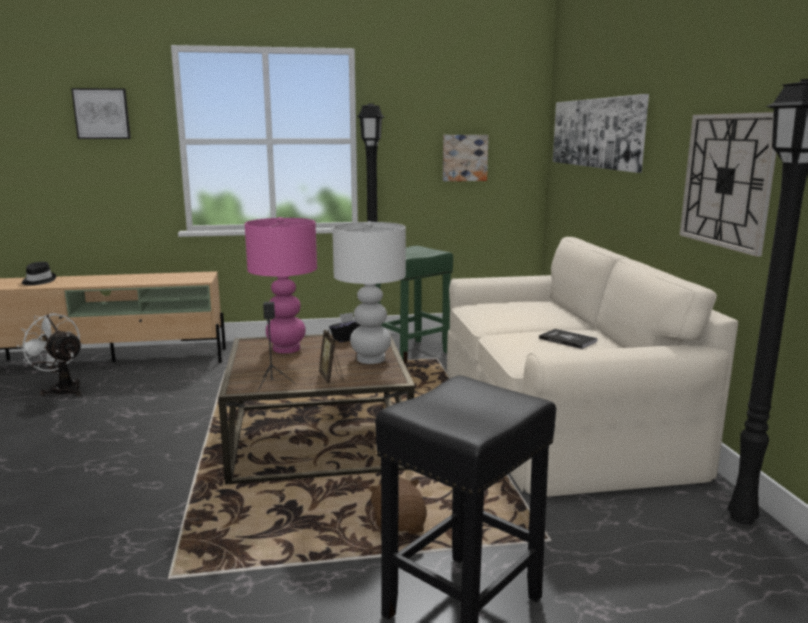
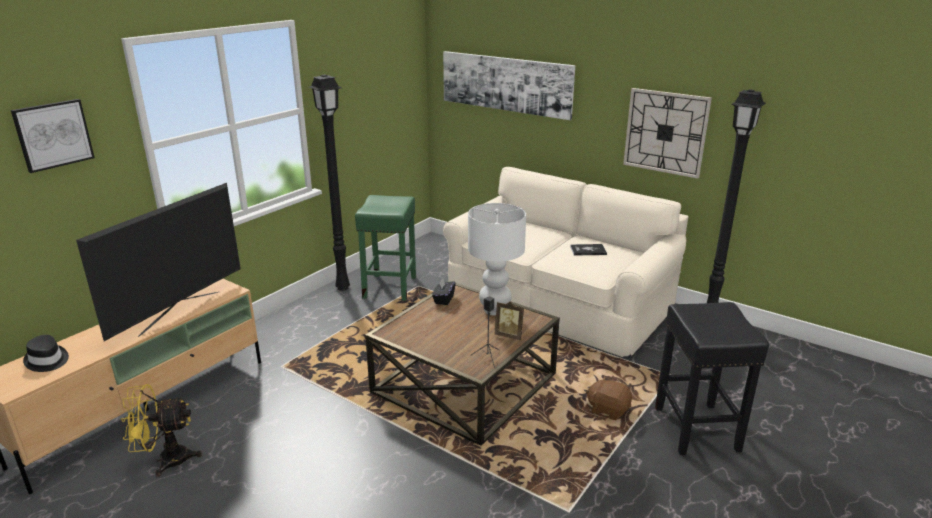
camera: 45 degrees left, 10 degrees up
(62, 389) = (166, 460): white fan -> yellow fan
(146, 281) = (180, 312): none -> television
(286, 349) = (425, 327): pink table lamp -> none
(464, 157) = (378, 107): picture -> none

